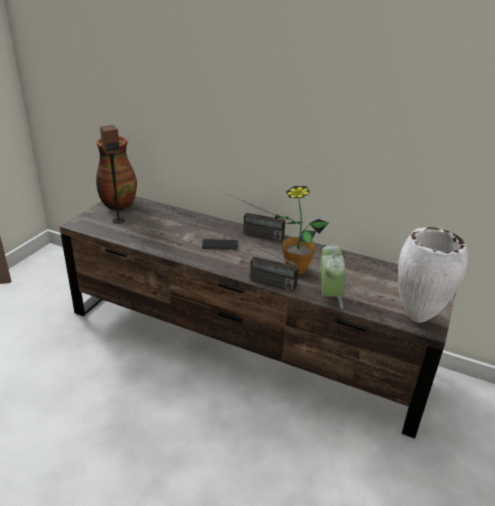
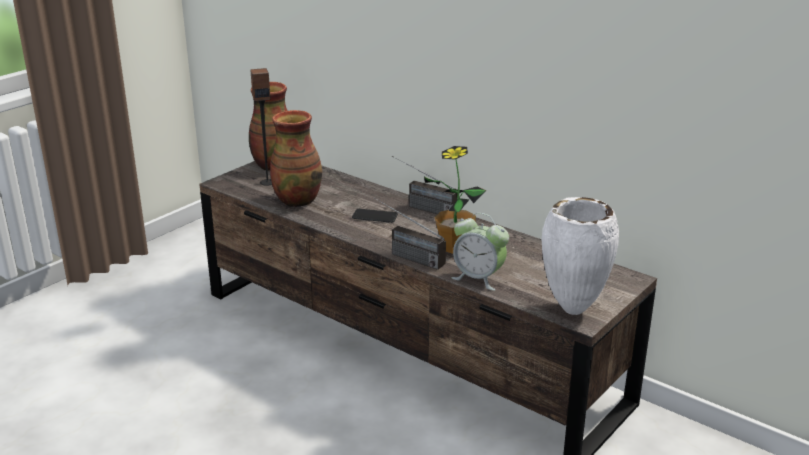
camera: 15 degrees right, 5 degrees down
(150, 235) = (297, 200): none -> vase
(329, 296) = (478, 278): alarm clock -> alarm clock turned 105 degrees clockwise

